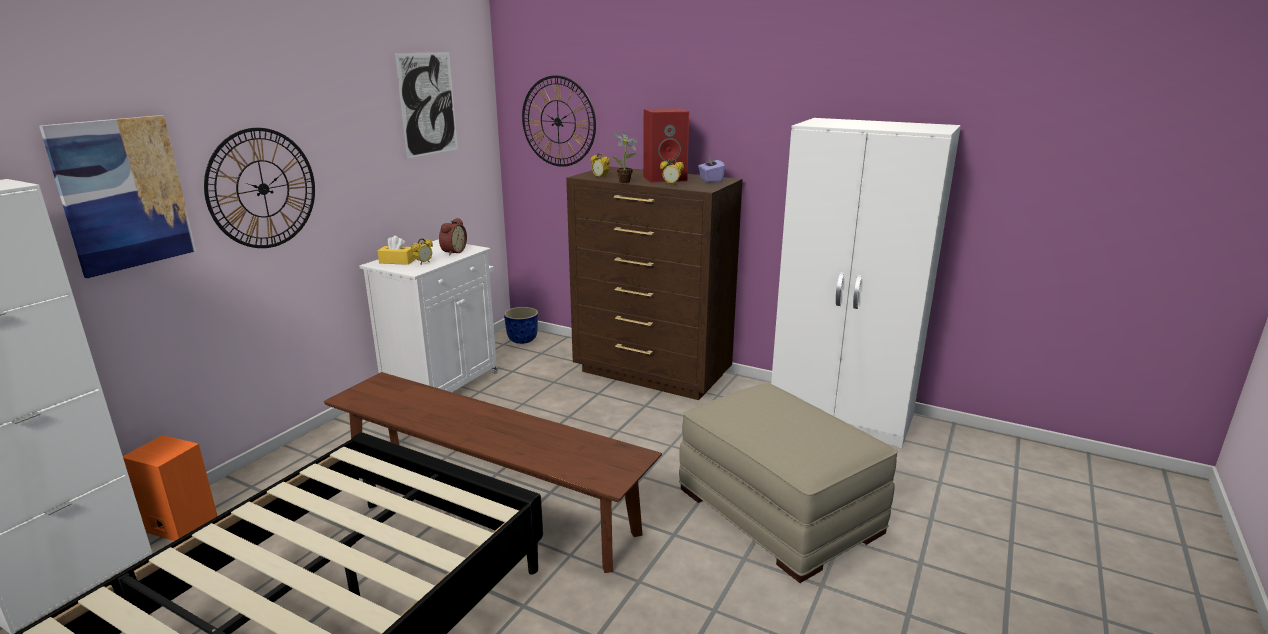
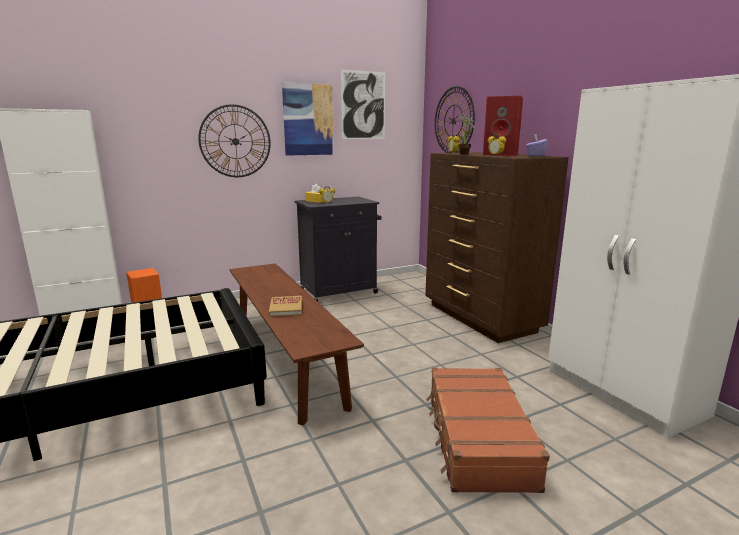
camera: 35 degrees right, 5 degrees down
(123, 194) = (151, 130): picture -> picture (308, 120)
(443, 384) = (339, 291): white cabinet -> black cabinet
(452, 252) = (353, 201): alarm clock -> none
(509, 437) = (286, 308): none -> book
(523, 340) = (414, 280): planter -> none
(779, 510) = (477, 438): beige ottoman -> brown suitcase

